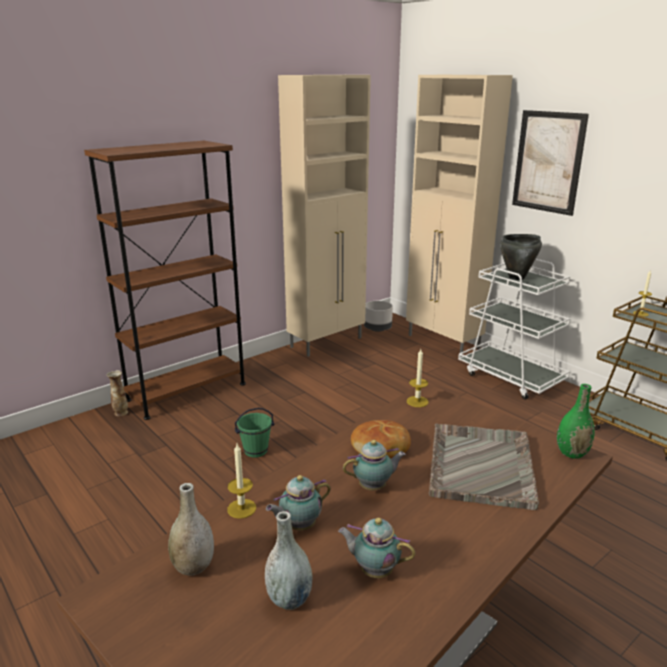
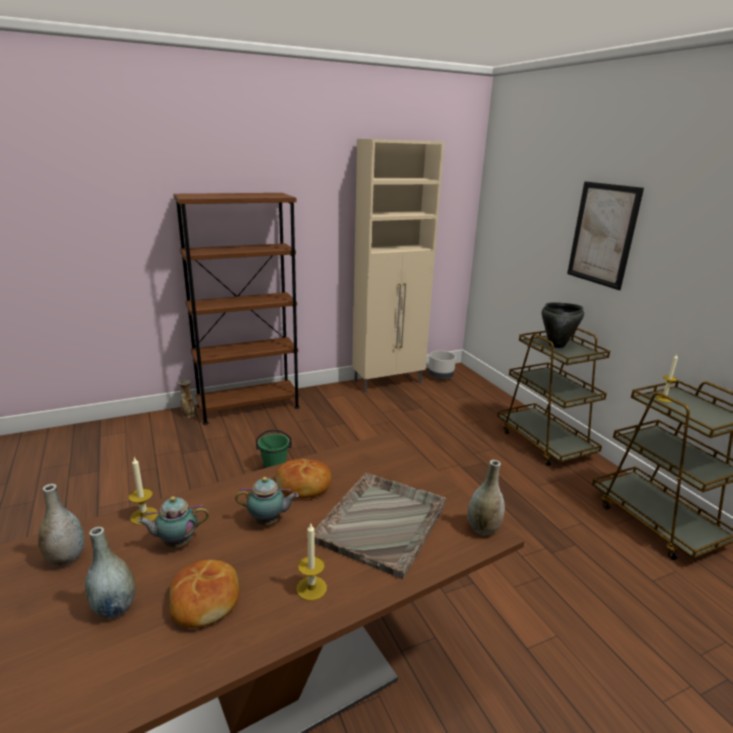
camera: 15 degrees right, 0 degrees up
(374, 570) = (206, 600): teapot -> bread
(417, 401) = (370, 448): candle -> candle (311, 588)
(443, 342) = (496, 398): beige cabinet -> none
(511, 378) = (544, 442): white cart -> brown cart
(572, 453) = (483, 528): green vase -> grey vase

